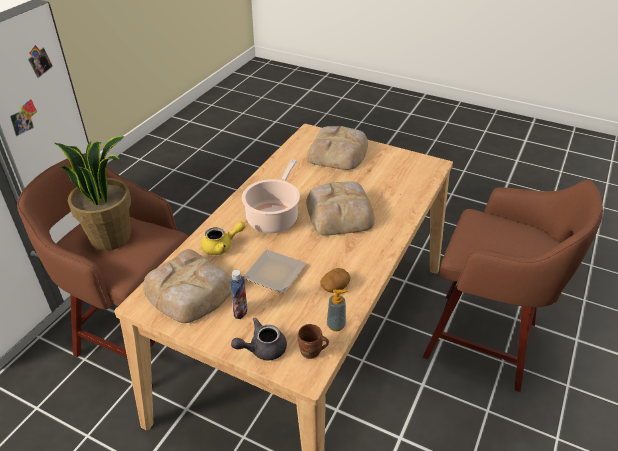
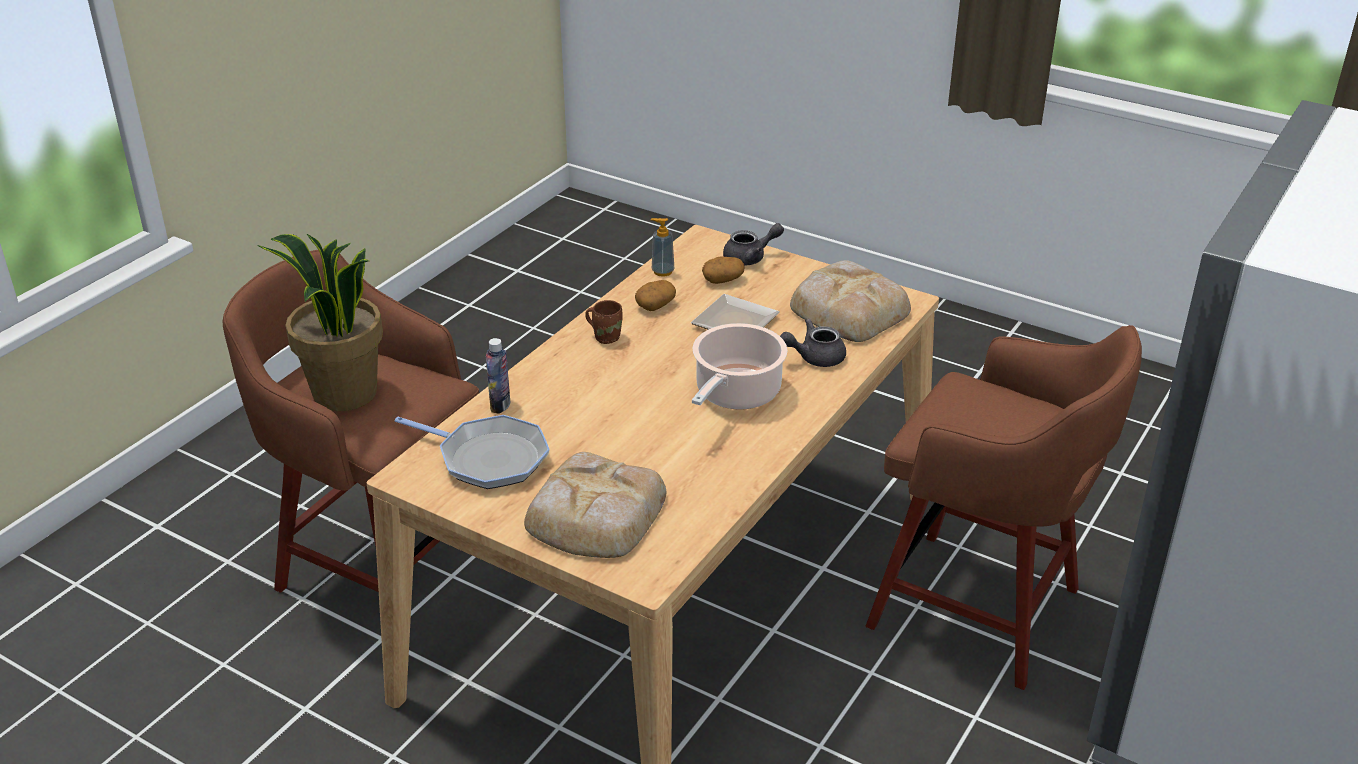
camera: 175 degrees left, 5 degrees down
(111, 237) = (1008, 427): potted plant -> potted plant (344, 394)
(222, 246) = (814, 357): yellow teapot -> grey teapot
(240, 311) = (778, 288): bottle -> bottle (500, 405)
(285, 319) = (723, 279): none -> potato
(311, 352) = (695, 253): brown mug -> brown mug (606, 336)
(340, 212) = (623, 395): bread -> none
(400, 174) = (488, 458): none -> frying pan

